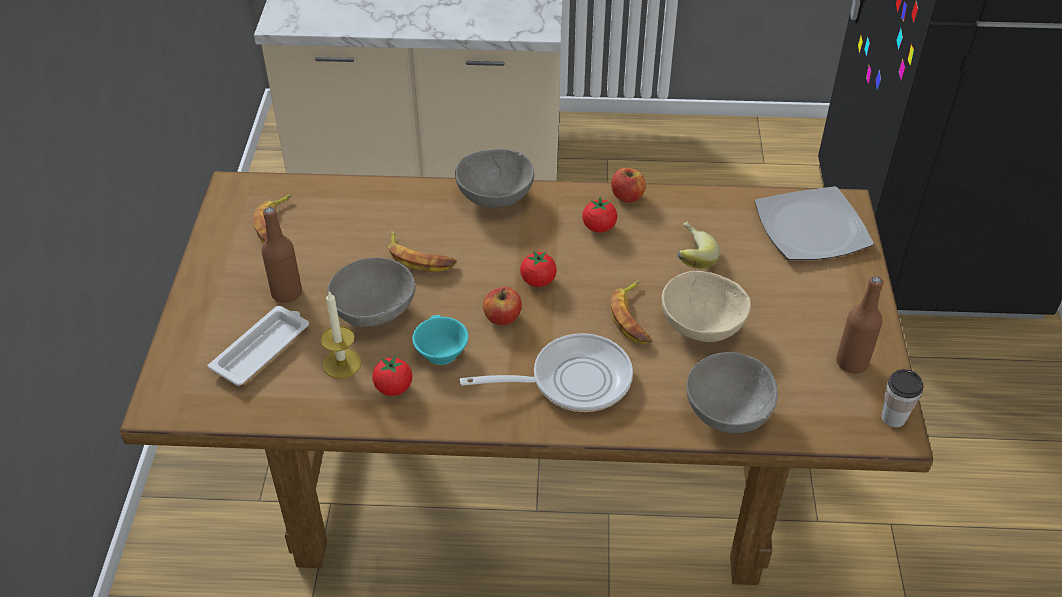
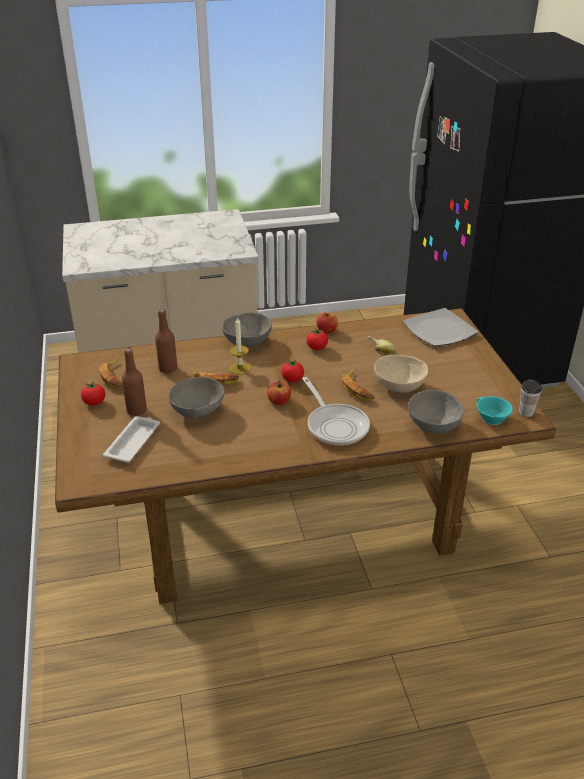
camera: 15 degrees left, 10 degrees down
(342, 363) = (189, 441): candle -> candle (239, 368)
(393, 388) = (227, 448): tomato -> tomato (94, 403)
(439, 351) = (247, 424): turquoise cup -> turquoise cup (490, 418)
(572, 380) = (335, 425): frying pan -> frying pan turned 90 degrees clockwise
(851, 363) = (491, 390): brown bottle -> brown bottle (168, 369)

